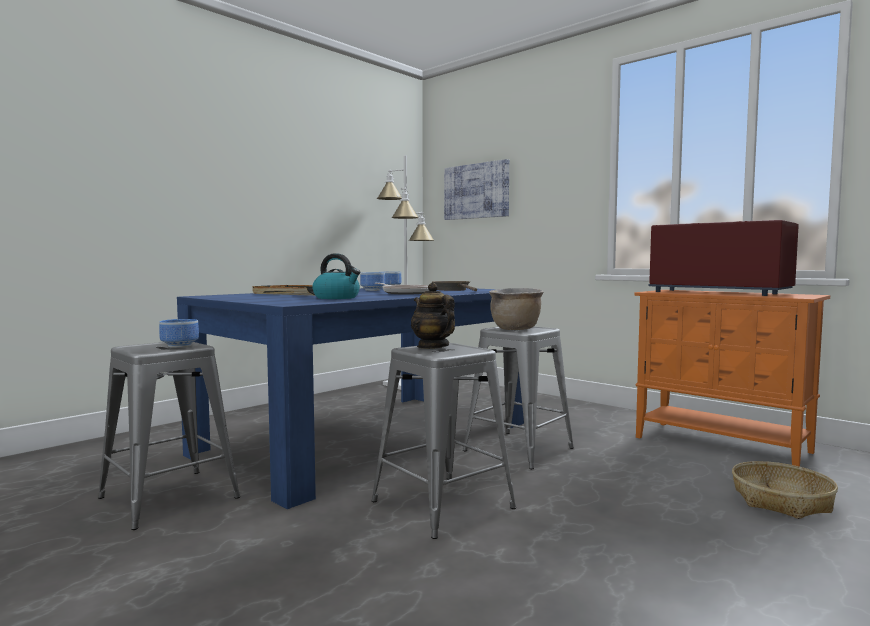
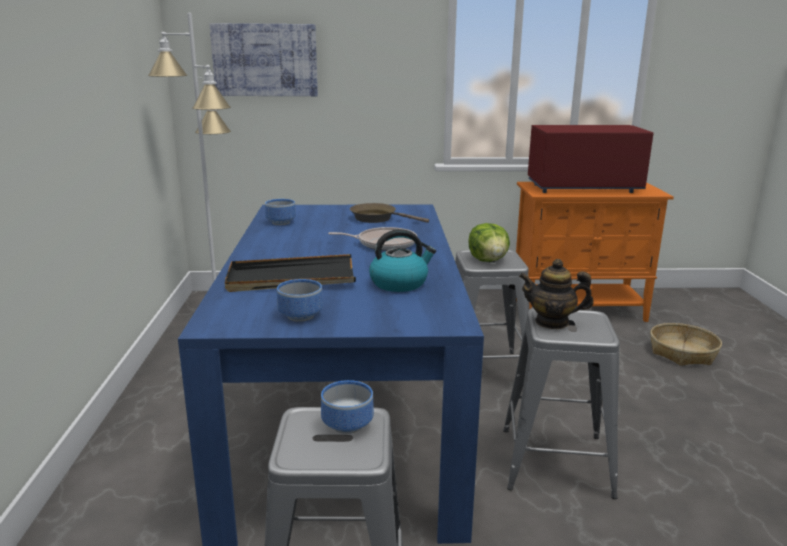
camera: 45 degrees left, 15 degrees up
(373, 290) = (302, 237): bowl -> bowl (302, 315)
(515, 329) = (488, 260): brown cooking pot -> lettuce

